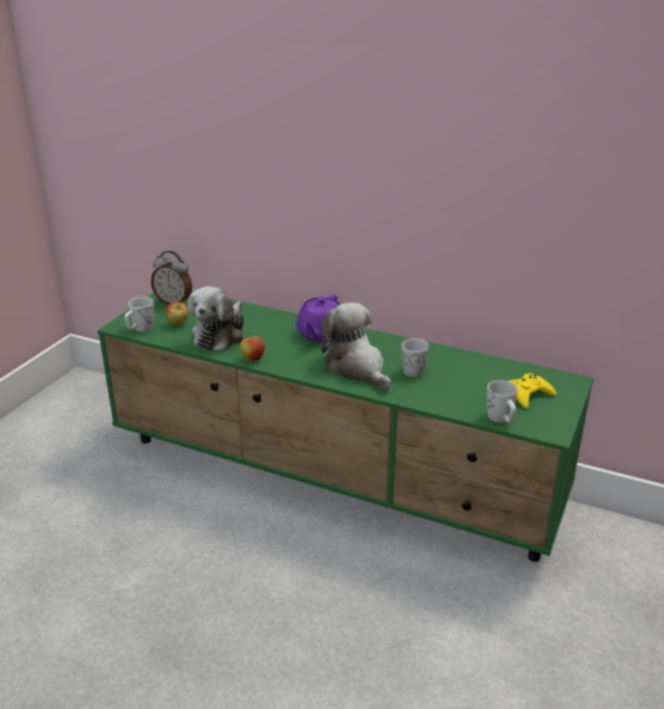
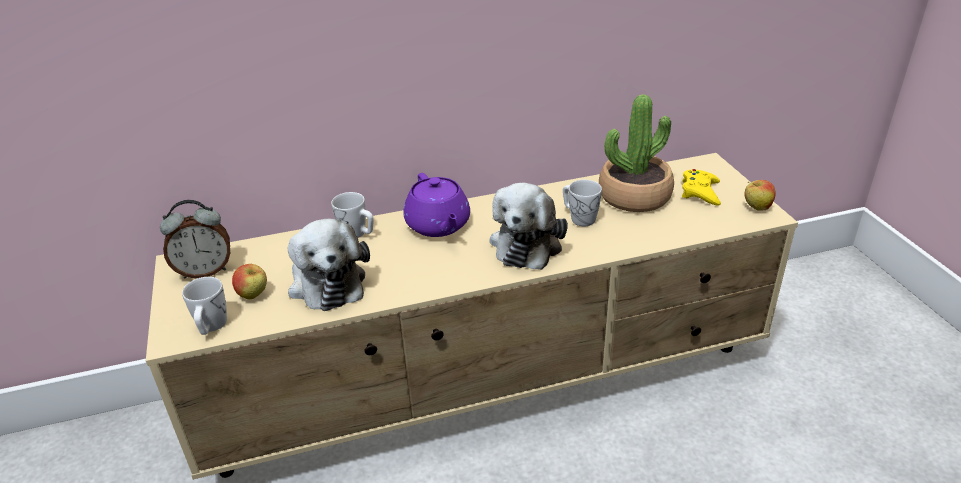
camera: 40 degrees left, 5 degrees up
(253, 359) = (409, 290): apple -> apple (756, 208)
(334, 480) = (489, 383): green tv stand -> beige tv stand
(356, 368) = (527, 242): plush toy -> plush toy turned 90 degrees counterclockwise
(474, 375) = (634, 196): none -> potted plant
(501, 419) = (718, 225): white mug -> white mug (357, 234)

